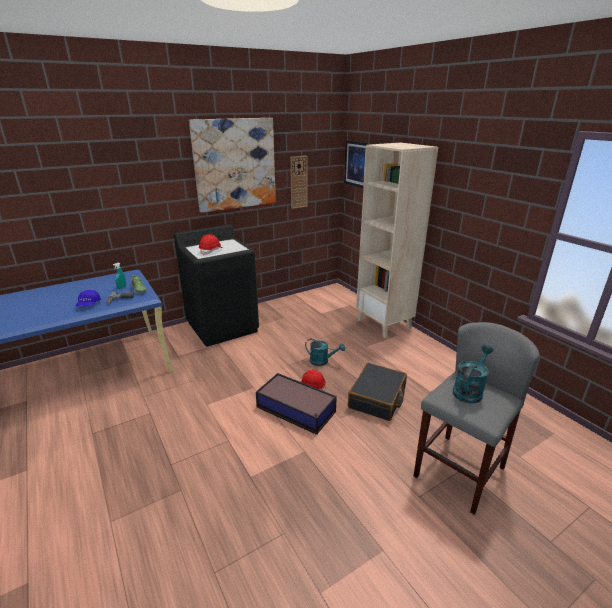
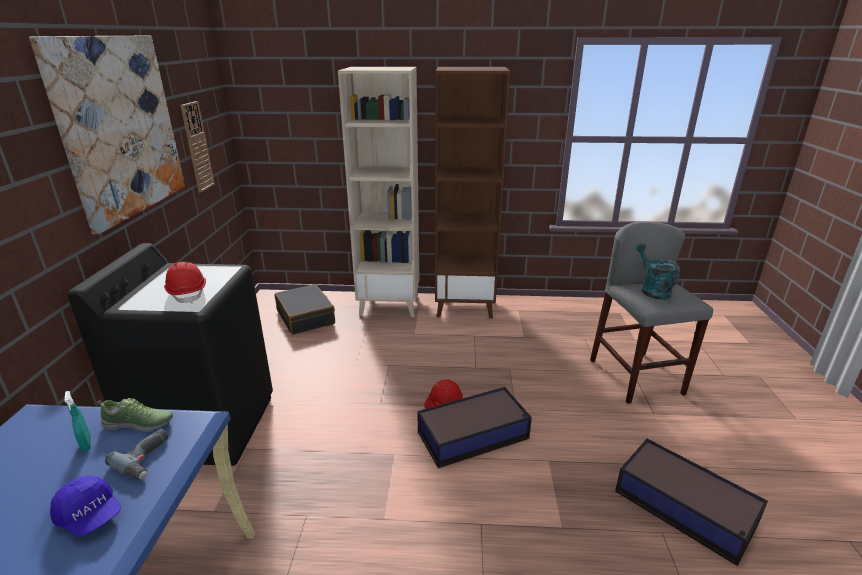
camera: 55 degrees left, 0 degrees up
(319, 543) = (685, 508): none -> storage box
(322, 361) = (405, 374): turquoise watering can -> none
(357, 164) = (265, 106): picture -> none
(377, 398) = (506, 370): black suitcase -> black suitcase (306, 317)
(428, 351) = (465, 306): none -> brown bookcase

